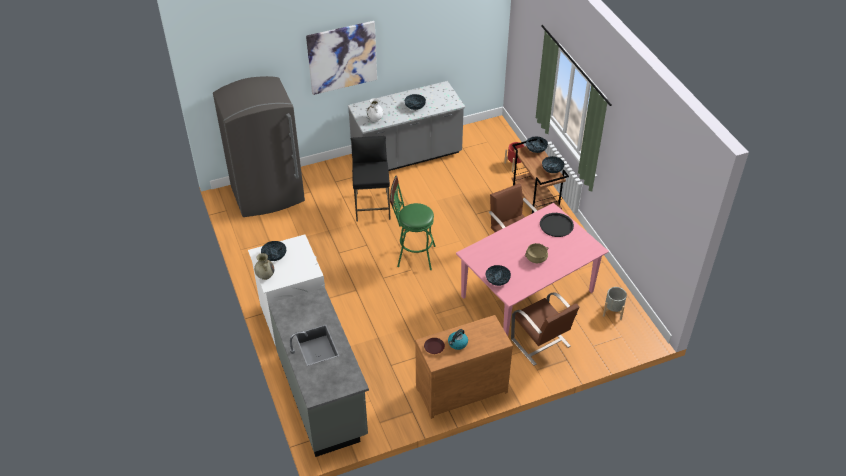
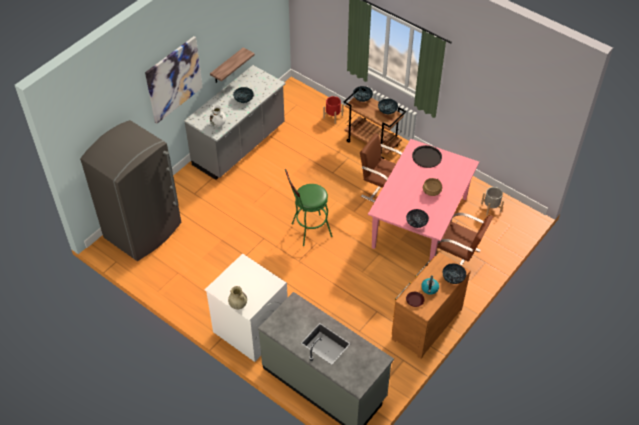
camera: 30 degrees left, 5 degrees up
(274, 256) = (232, 284): bowl -> bowl (453, 277)
(372, 206) = (243, 202): black stool -> none
(414, 70) = (227, 66): none -> shelf

